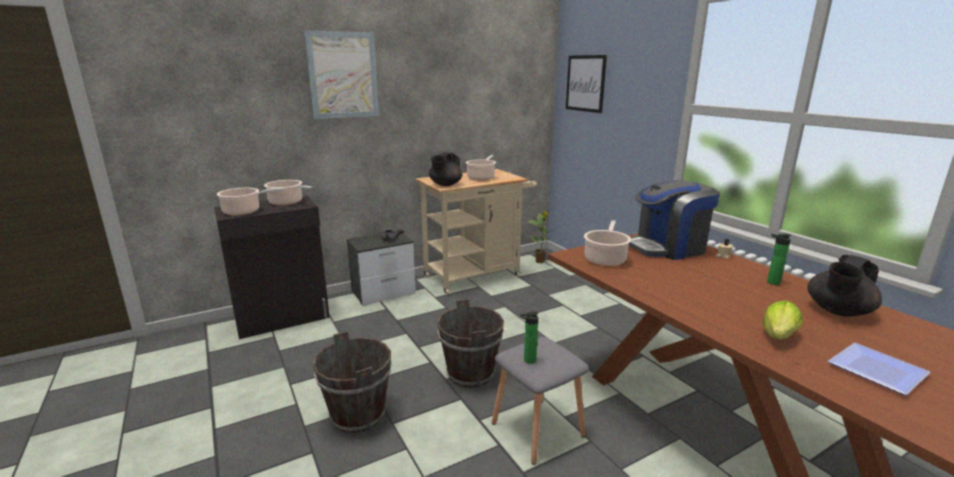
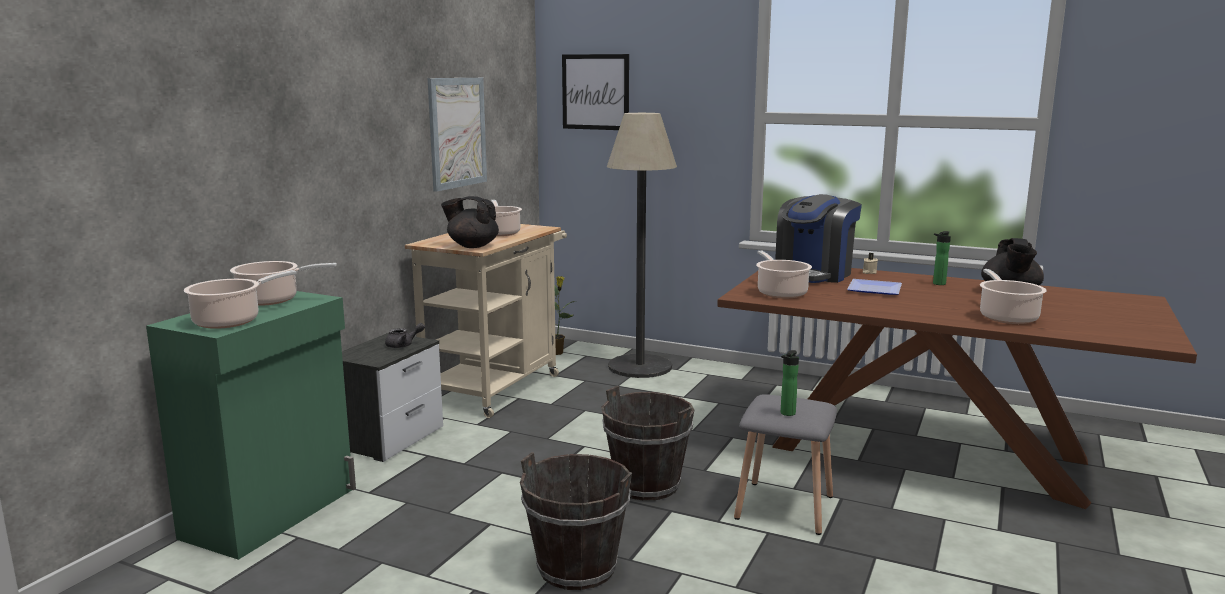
camera: 35 degrees left, 5 degrees down
(283, 318) = (273, 513): black cabinet -> green cabinet
(343, 75) = (313, 82): picture -> picture (457, 132)
(445, 185) = (472, 246): black teapot -> black teapot turned 105 degrees clockwise
(579, 284) = (640, 366): none -> floor lamp
(778, 338) = (1006, 317): lettuce -> cooking pot
(873, 370) = (1085, 321): plate -> plate (872, 290)

